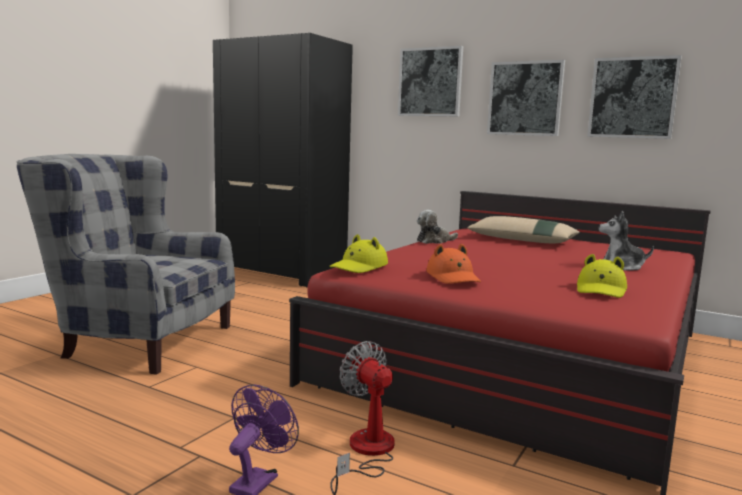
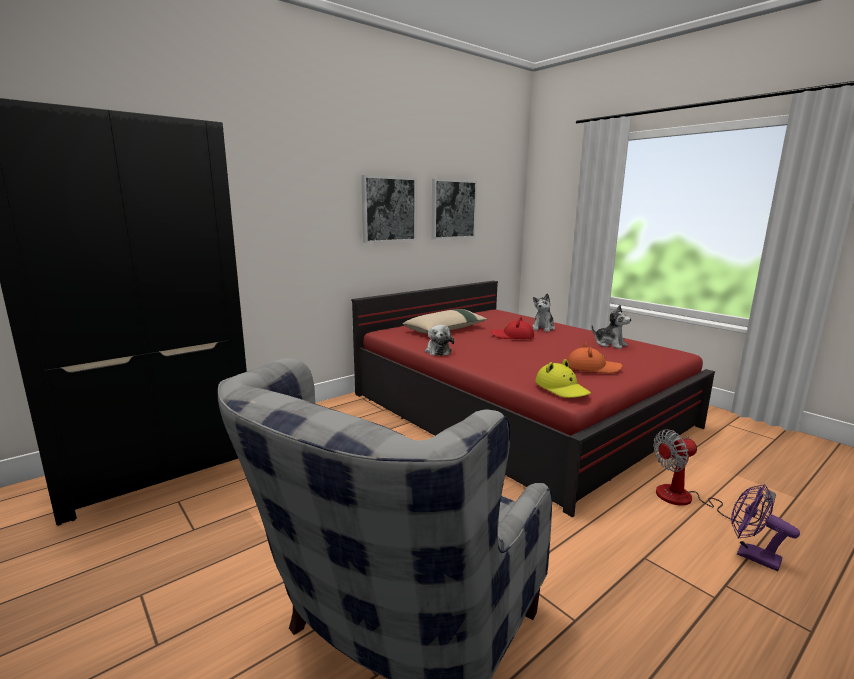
camera: 70 degrees left, 5 degrees up
(430, 82) = (302, 191): picture -> none
(542, 256) = (512, 336): none -> red hat
(601, 290) = (610, 344): yellow hat -> plush toy

